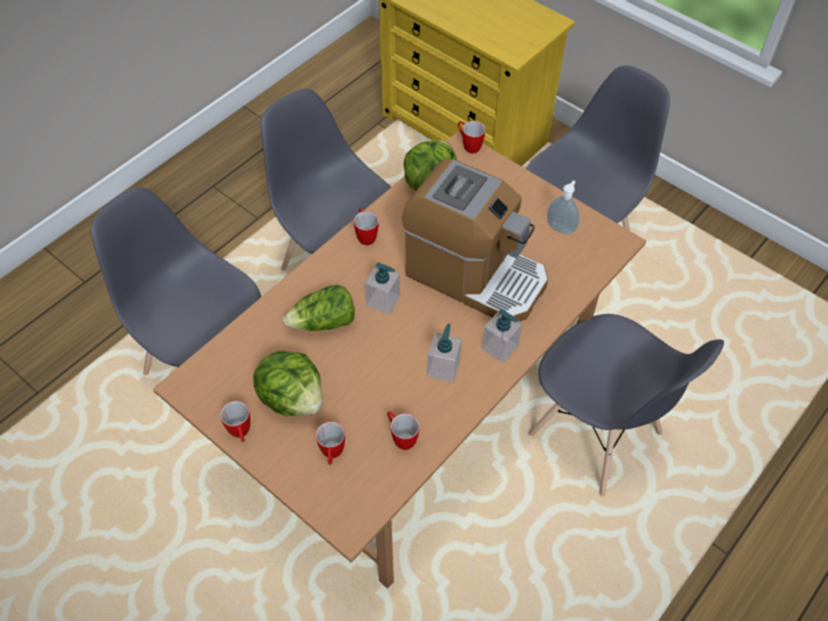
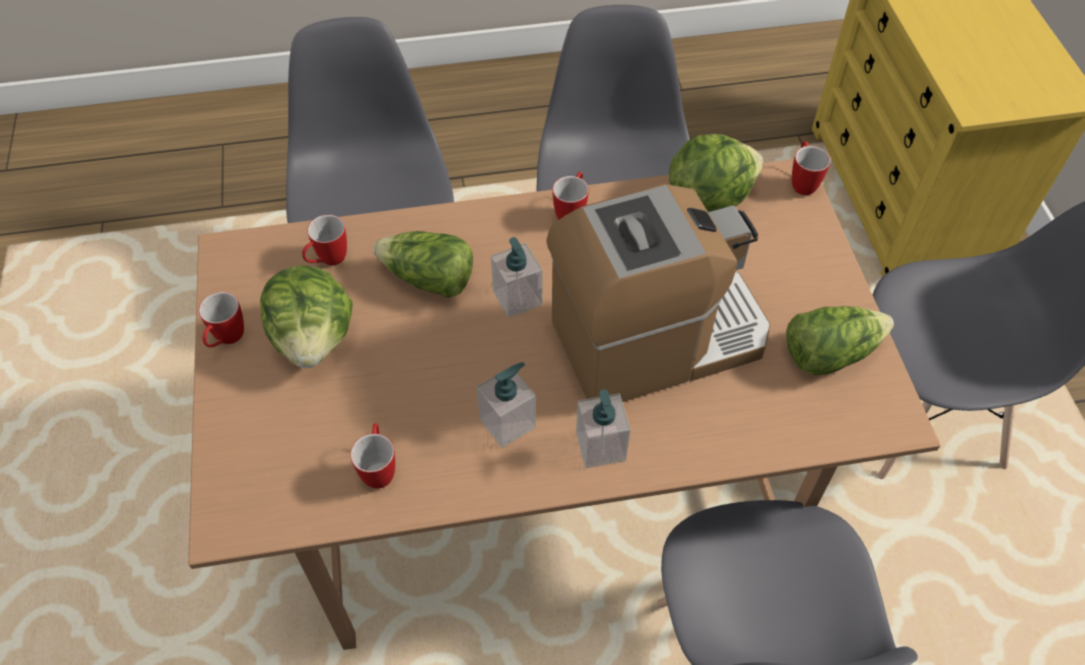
camera: 40 degrees right, 0 degrees up
(332, 455) = (288, 431): mug -> mug (327, 261)
(475, 275) = (656, 339): coffee machine -> coffee machine turned 90 degrees counterclockwise
(561, 227) = (829, 352): soap dispenser -> lettuce

